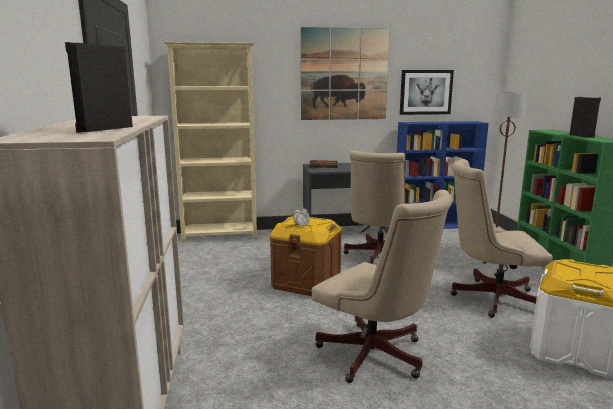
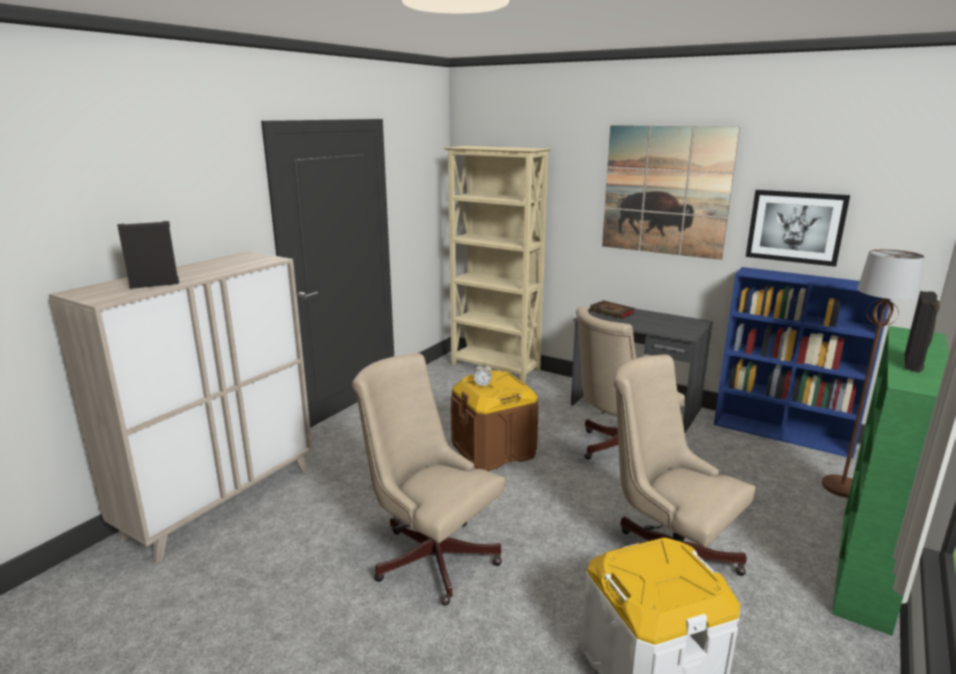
camera: 40 degrees right, 5 degrees up
(377, 357) = (430, 554): beige office chair -> beige office chair turned 135 degrees clockwise

